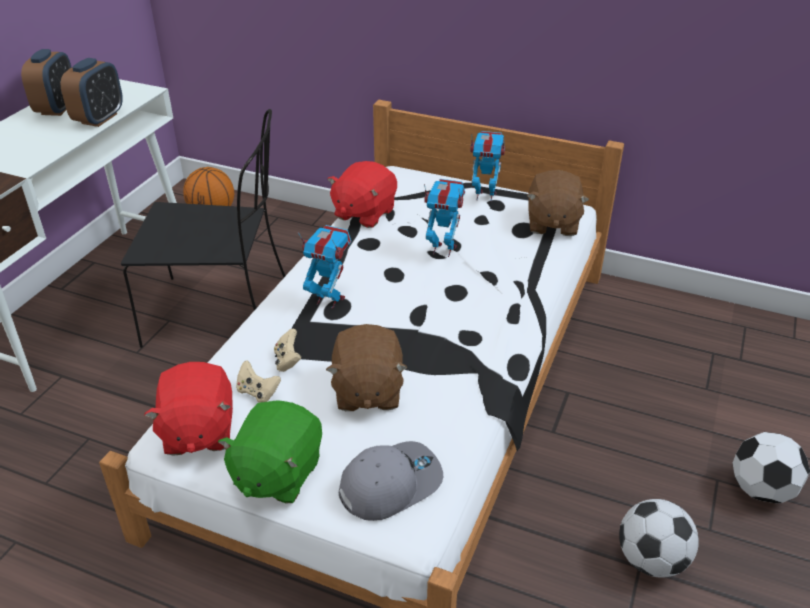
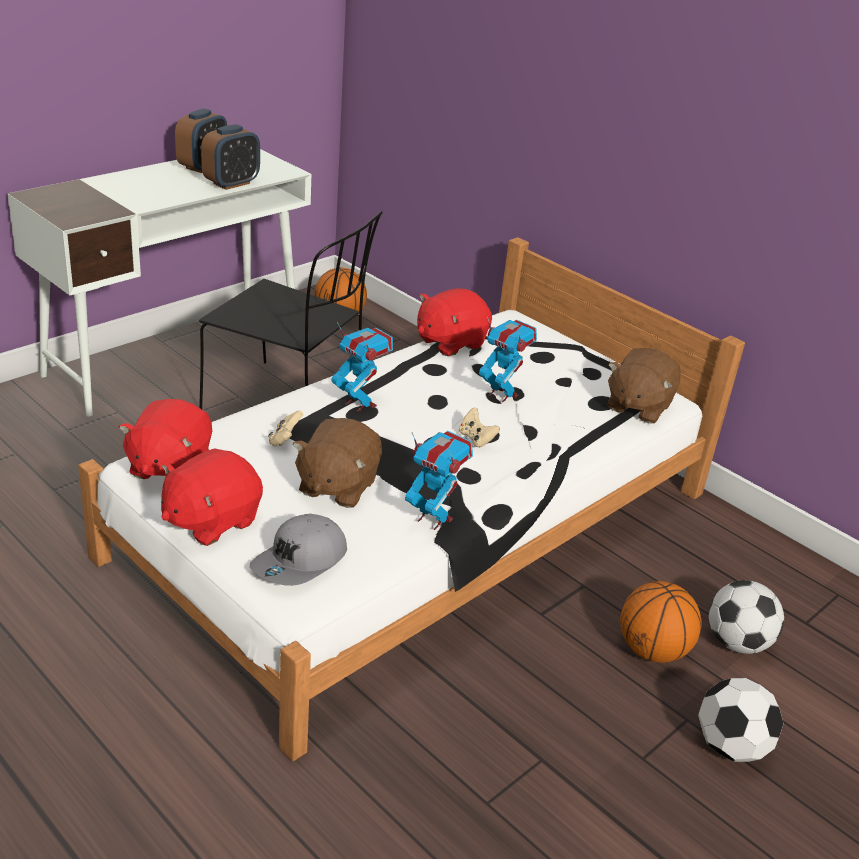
camera: 20 degrees right, 5 degrees down
(258, 392) = (240, 455): beige game controller -> beige game controller (476, 439)
(276, 473) = (210, 520): green plush toy -> red plush toy
(390, 484) = (301, 562): grey cap -> grey cap turned 135 degrees clockwise
(484, 196) = (585, 361): toy robot -> toy robot (433, 519)
(650, 560) = (558, 758): football -> football (736, 642)
(654, 429) = (652, 650): none -> basketball

